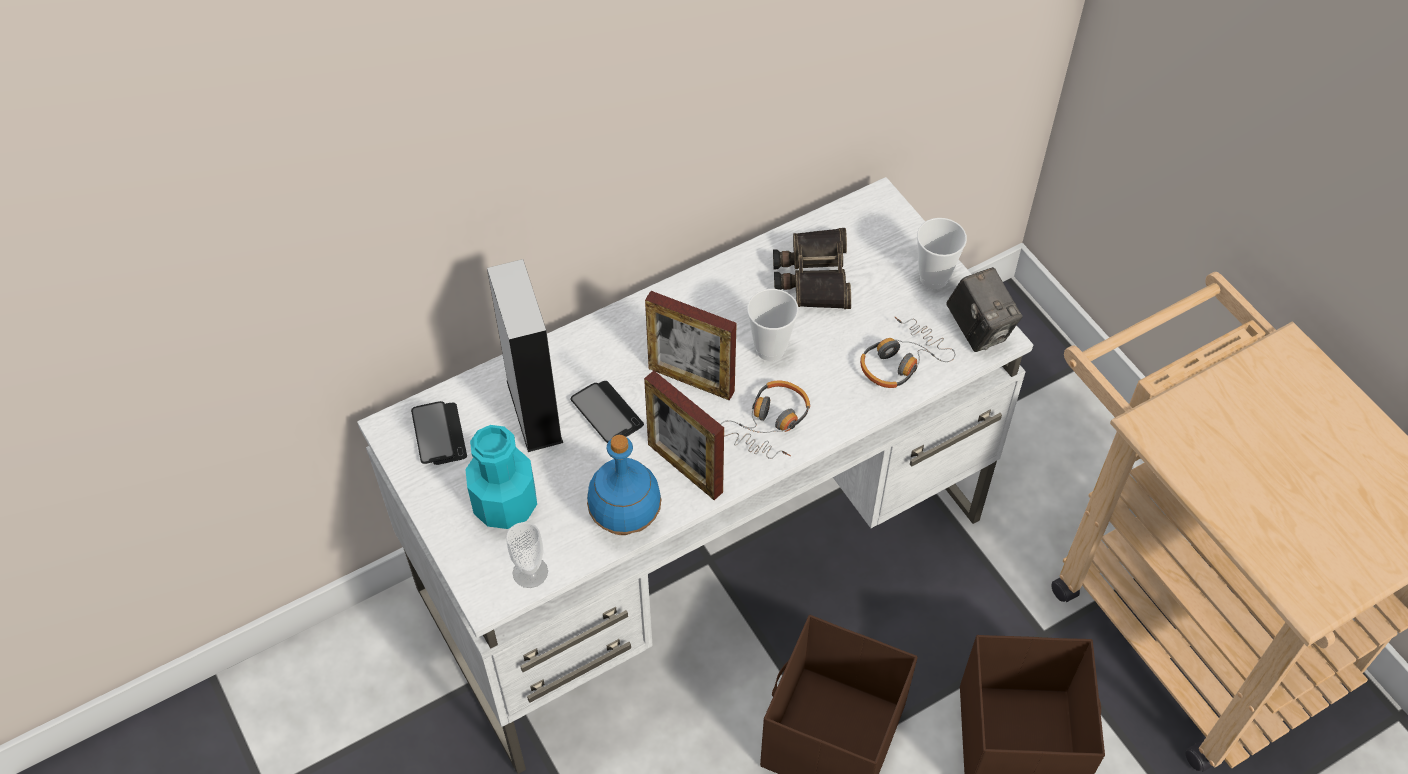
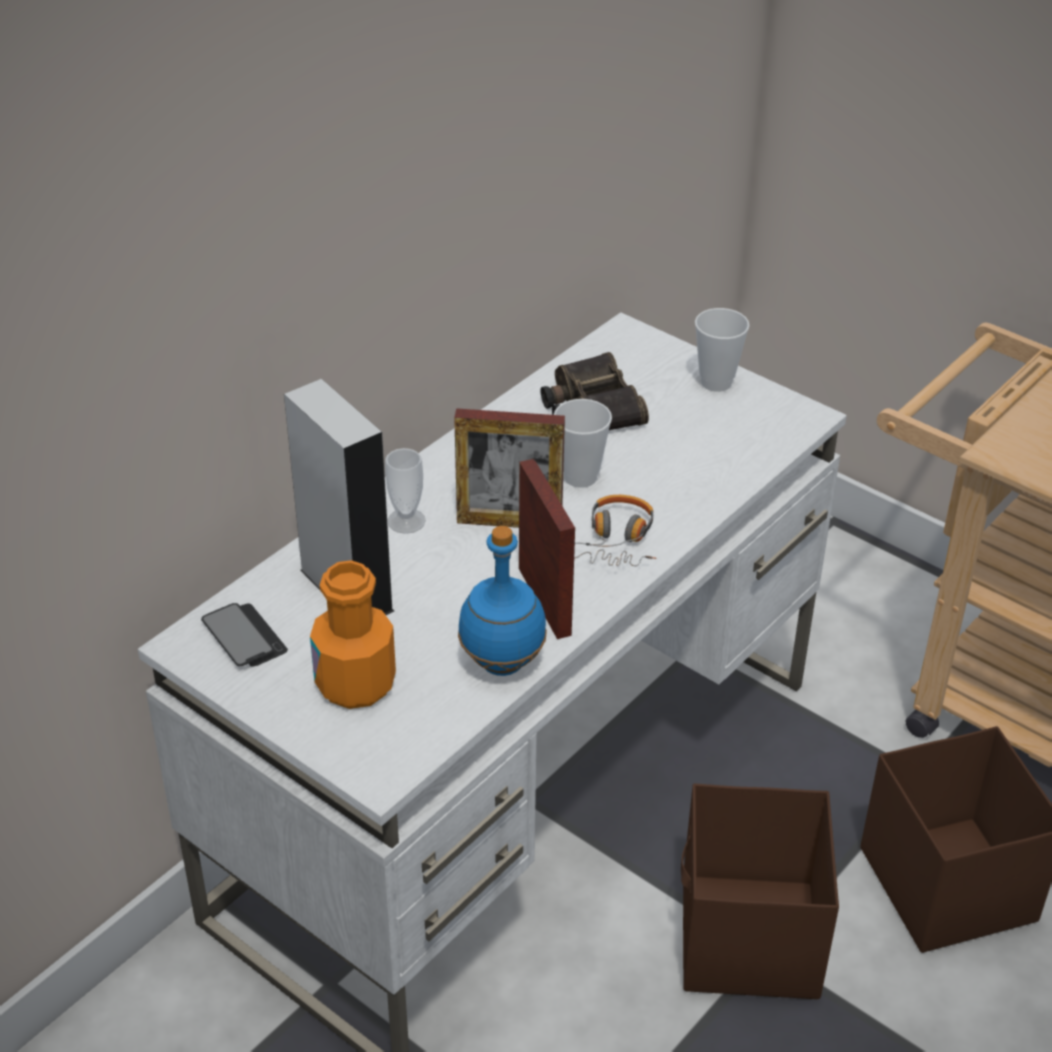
camera: 20 degrees left, 15 degrees down
(505, 504) = (355, 683): turquoise bottle -> orange bottle
(530, 572) = (417, 740): cup -> cup (406, 521)
(607, 413) = (430, 572): phone -> none
(685, 468) = (544, 601): picture frame -> picture frame turned 135 degrees counterclockwise
(901, 360) = (722, 456): headphones -> none
(979, 329) = (786, 414): camera -> none

